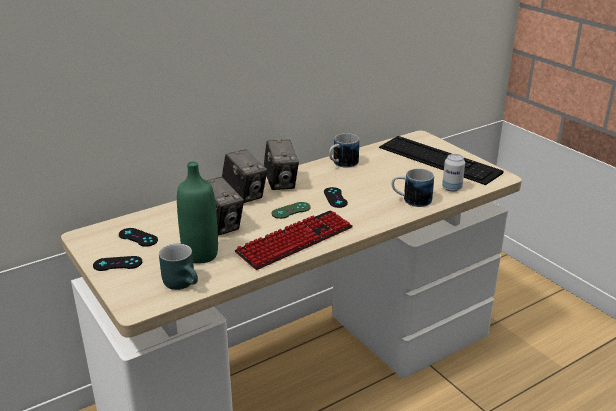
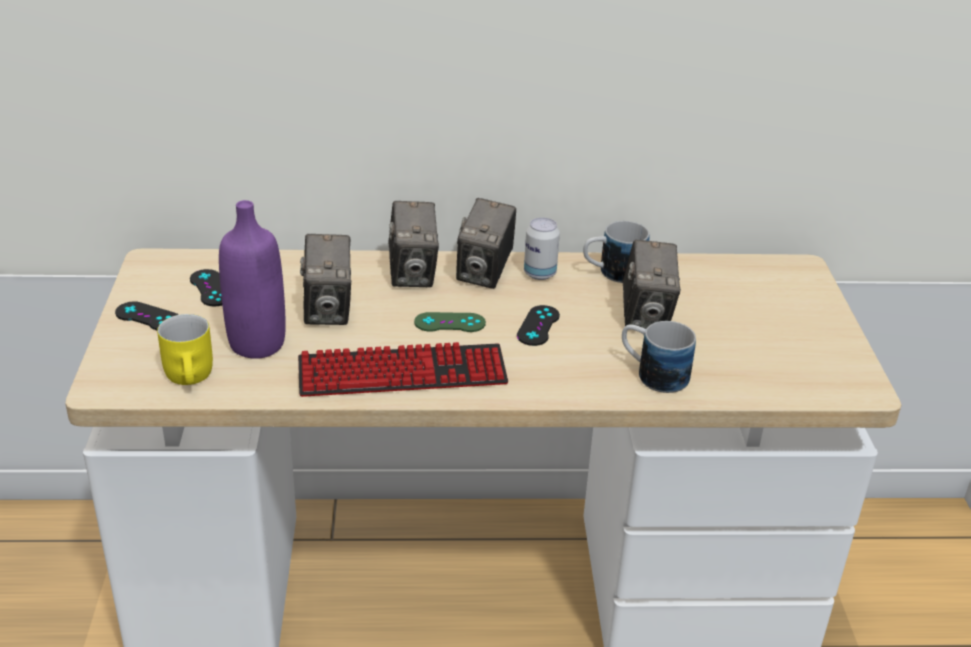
camera: 30 degrees right, 5 degrees up
(184, 283) = (193, 377): turquoise mug -> yellow mug
(200, 255) = (257, 344): green bottle -> purple bottle
(379, 177) = (646, 317): none -> camera
(438, 160) = (784, 320): keyboard -> none
(452, 188) = (748, 378): can -> can (539, 274)

